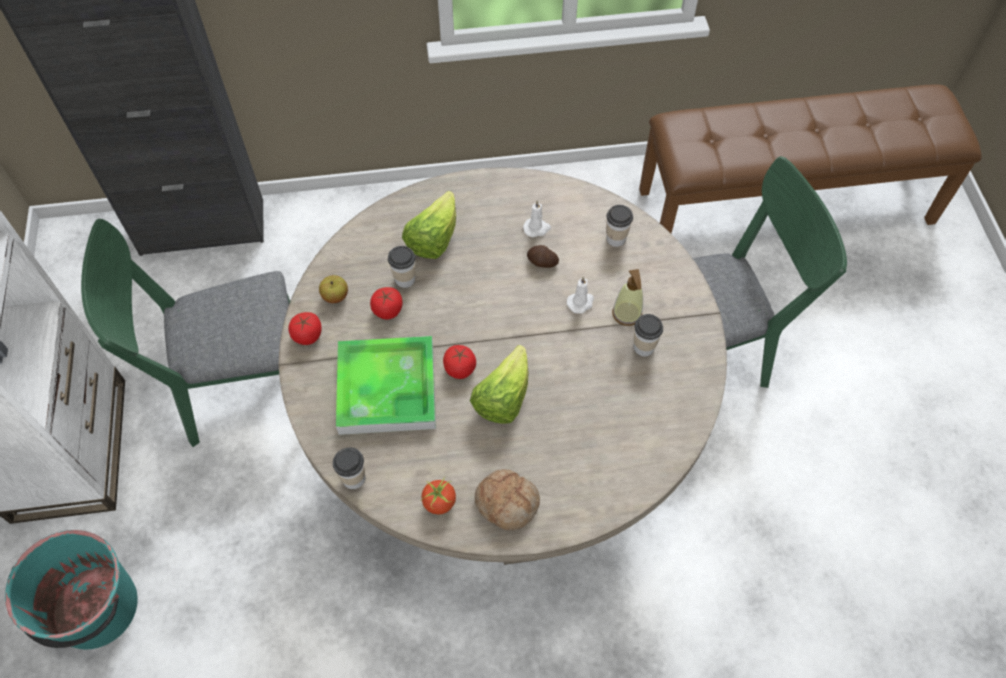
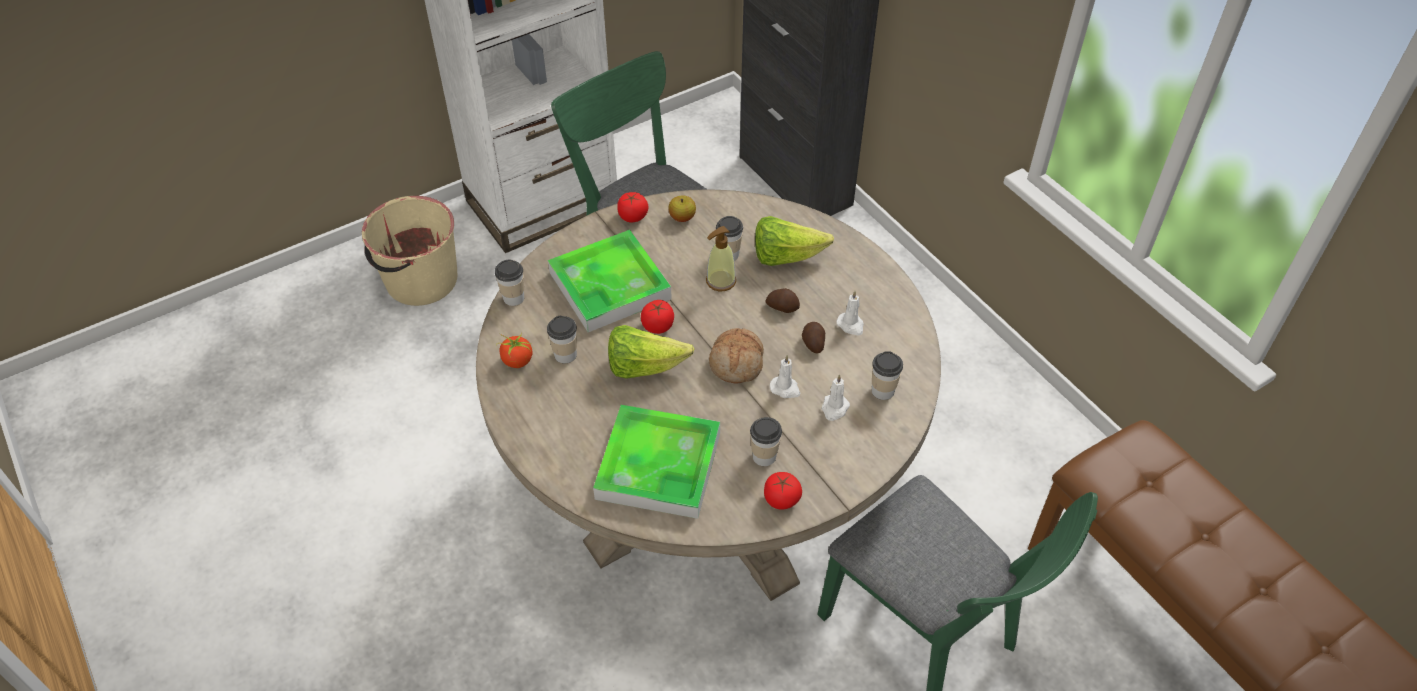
camera: 65 degrees right, 10 degrees down
(96, 609) = (420, 281): turquoise bucket -> beige bucket
(388, 310) = (689, 256): tomato -> tomato (781, 499)
(454, 457) = (565, 355): none -> cup
(490, 266) = (782, 306): none -> potato
(507, 502) = (540, 408): bread -> bread (737, 362)
(618, 278) = (834, 408): none -> white candle
(618, 428) = (658, 466): none -> tray
(627, 314) = (795, 430): soap dispenser -> soap dispenser (720, 281)

